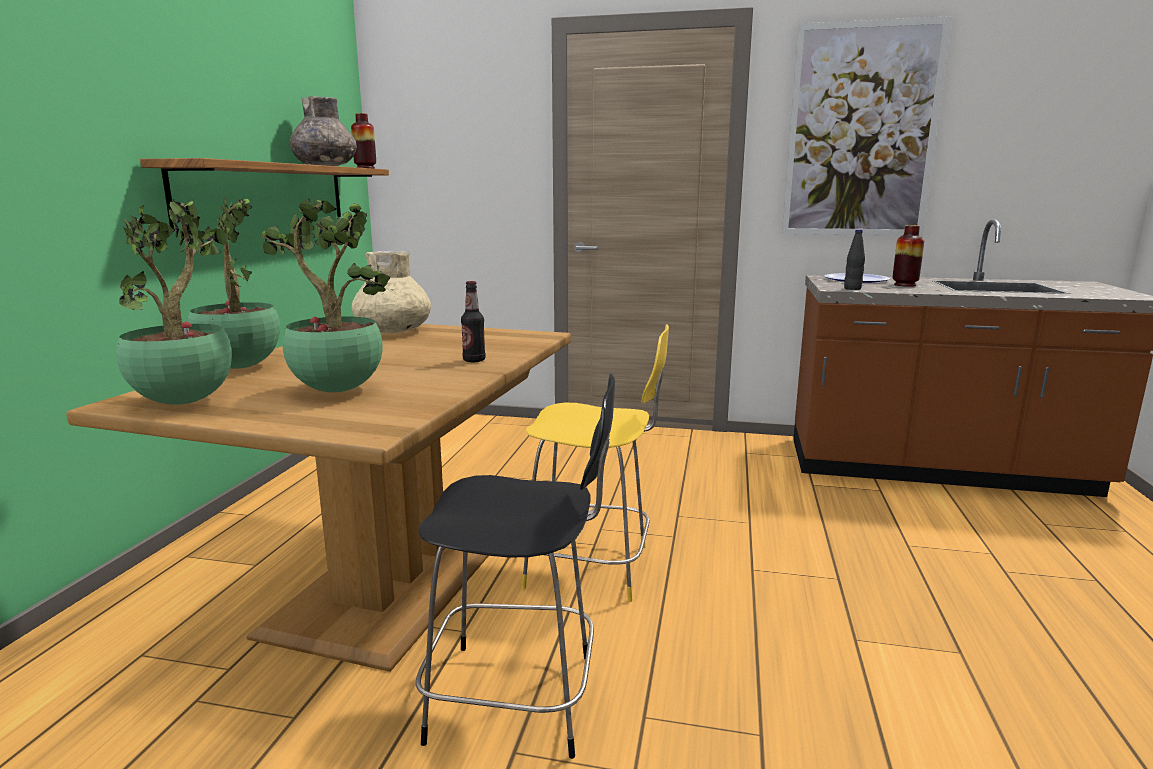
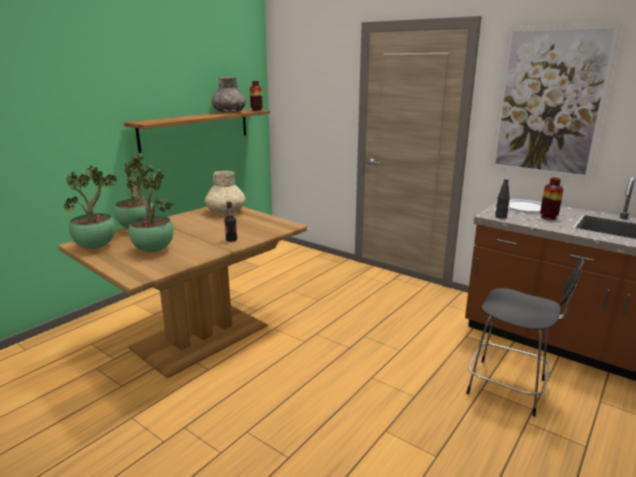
camera: 25 degrees right, 5 degrees up
(519, 698) = (205, 406): black chair -> black chair (509, 388)
(592, 567) = (292, 353): yellow chair -> none

